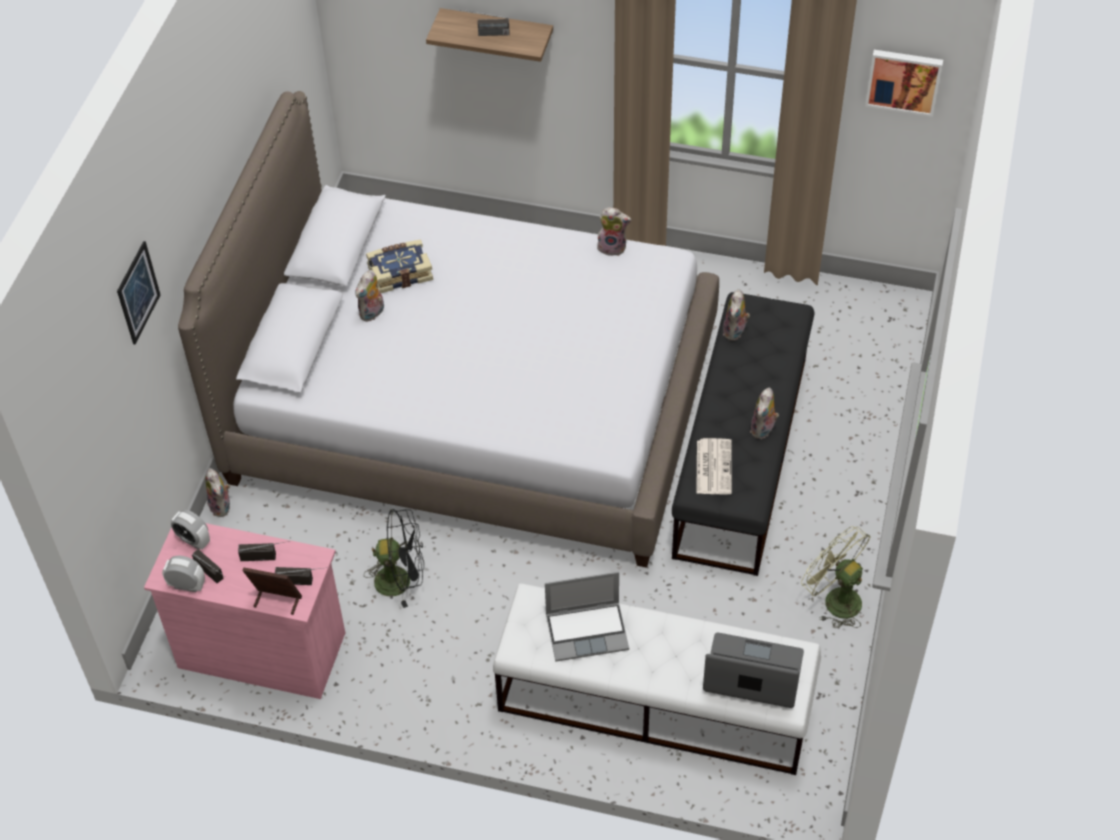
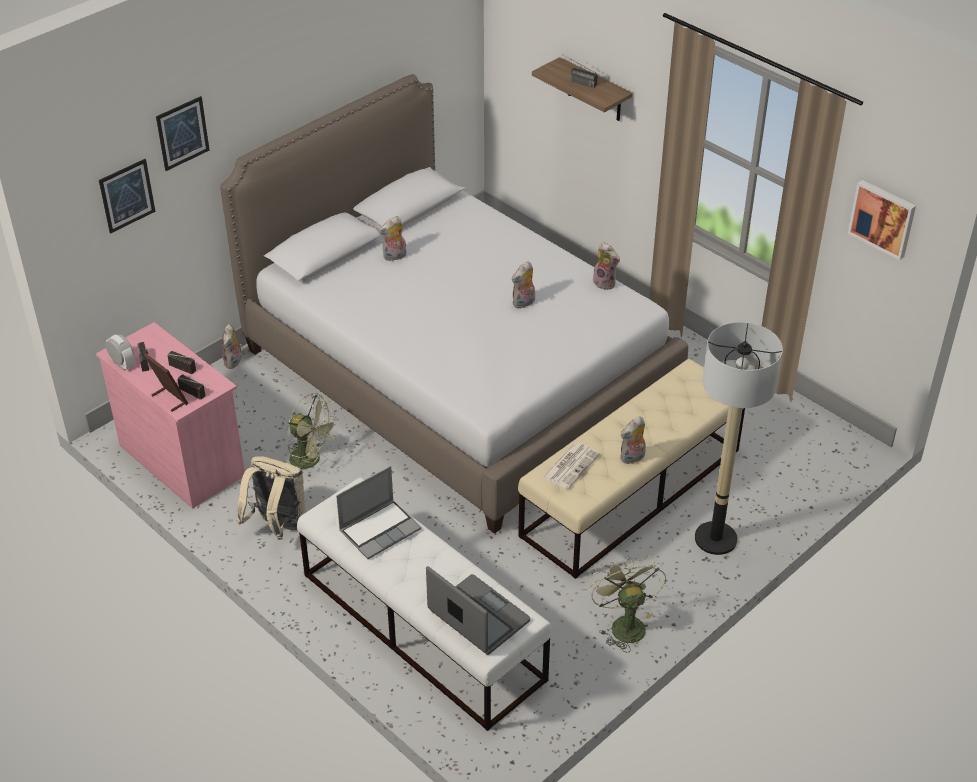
camera: 30 degrees right, 10 degrees down
(112, 395) = (127, 195): none -> picture
(193, 540) = (151, 340): alarm clock -> none
(400, 272) = (436, 240): book -> none
(401, 580) = (311, 460): black fan -> green fan
(426, 672) = (277, 526): none -> beige backpack
(588, 631) = (380, 529): laptop -> laptop turned 60 degrees counterclockwise
(735, 332) = (667, 385): plush toy -> plush toy (524, 303)
(741, 455) = (632, 492): black bench -> beige bench
(851, 467) = (715, 539): none -> floor lamp

